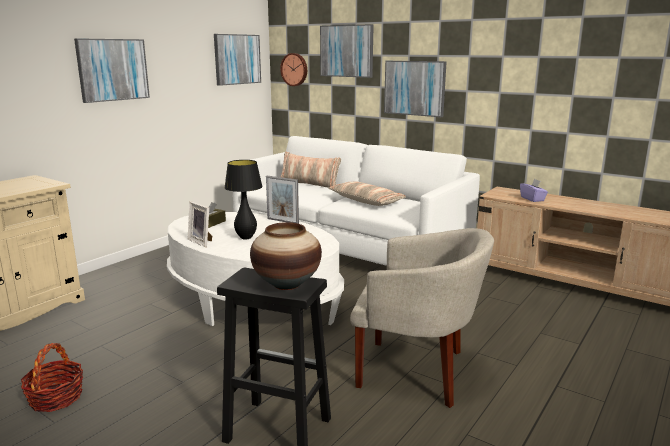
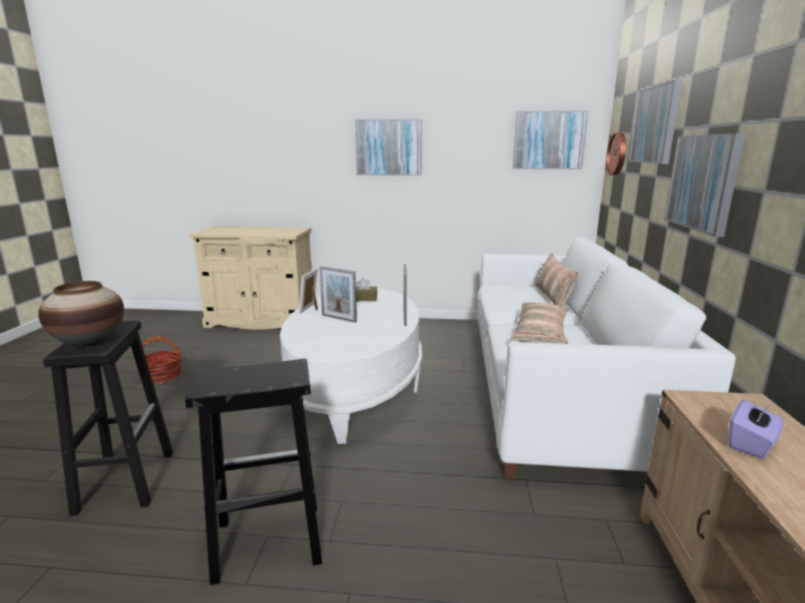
camera: 60 degrees right, 0 degrees up
(246, 237) = (339, 318): black table lamp -> picture frame
(416, 371) = (266, 542): beige armchair -> black stool

